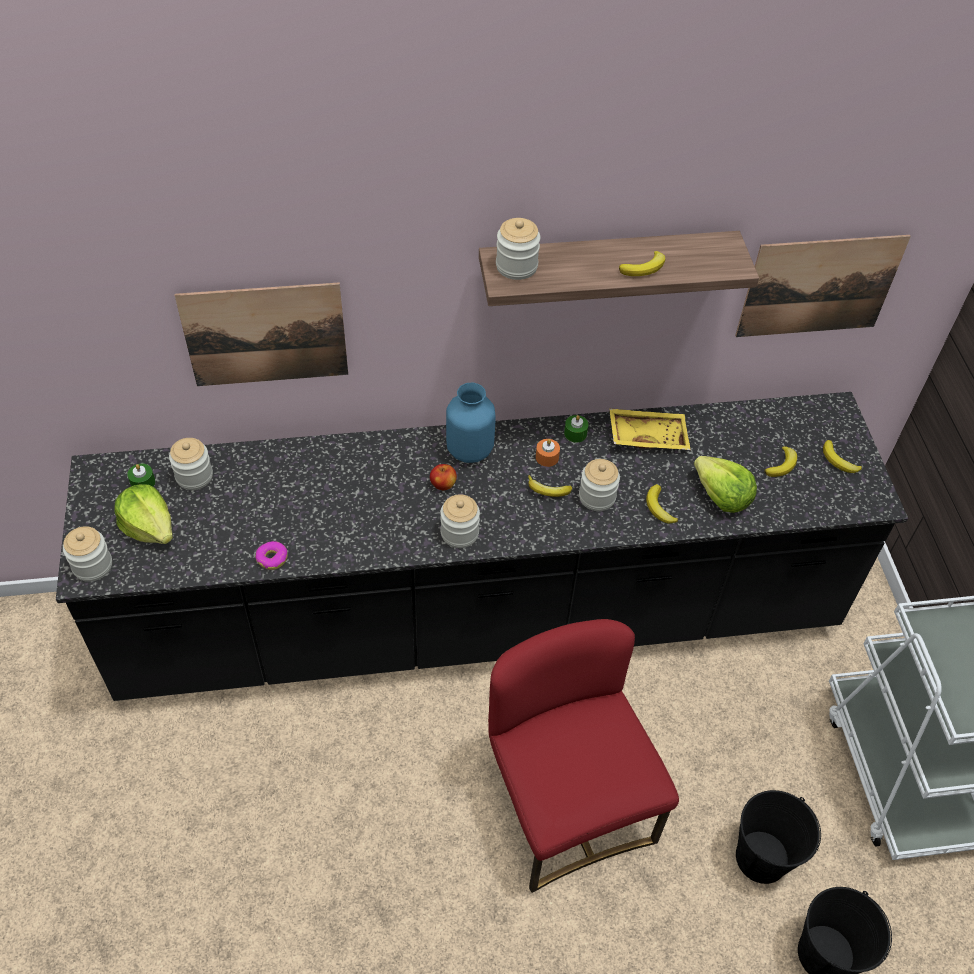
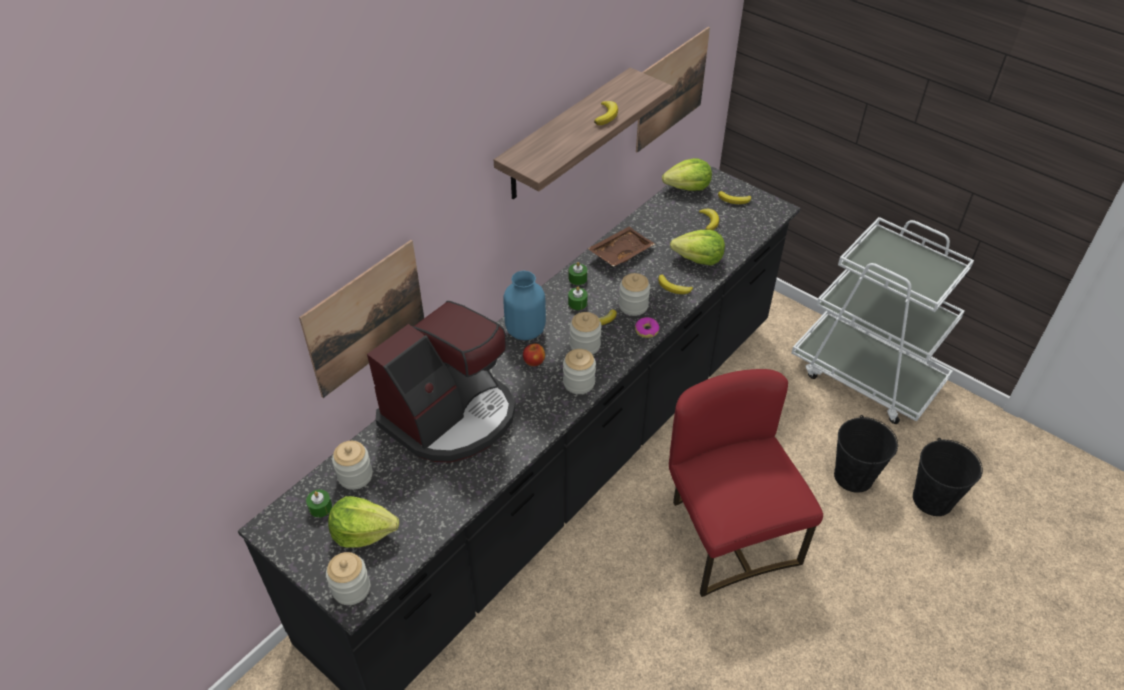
camera: 40 degrees left, 5 degrees down
(272, 558) = (477, 485): donut -> donut (646, 330)
(320, 481) = (451, 416): none -> coffee machine
(516, 266) = (532, 156): jar -> jar (585, 345)
(547, 457) = (577, 303): orange candle -> green candle
(567, 804) = (728, 534): red chair -> red chair turned 45 degrees clockwise
(647, 435) = (620, 252): yellow tray -> brown tray
(802, 414) = (688, 187): none -> lettuce

